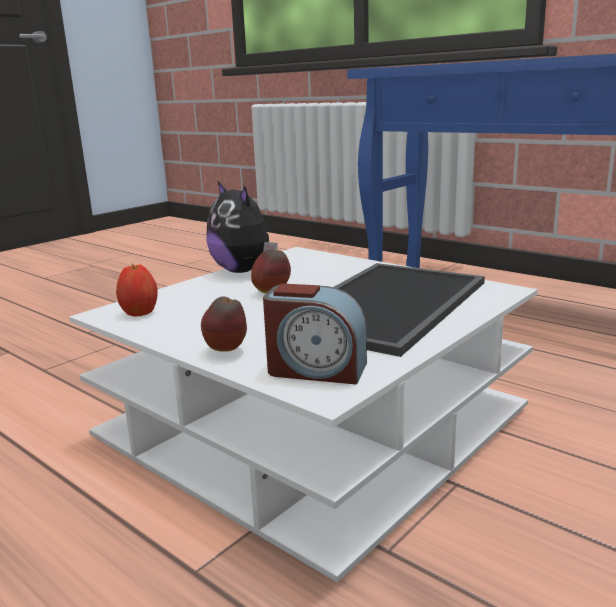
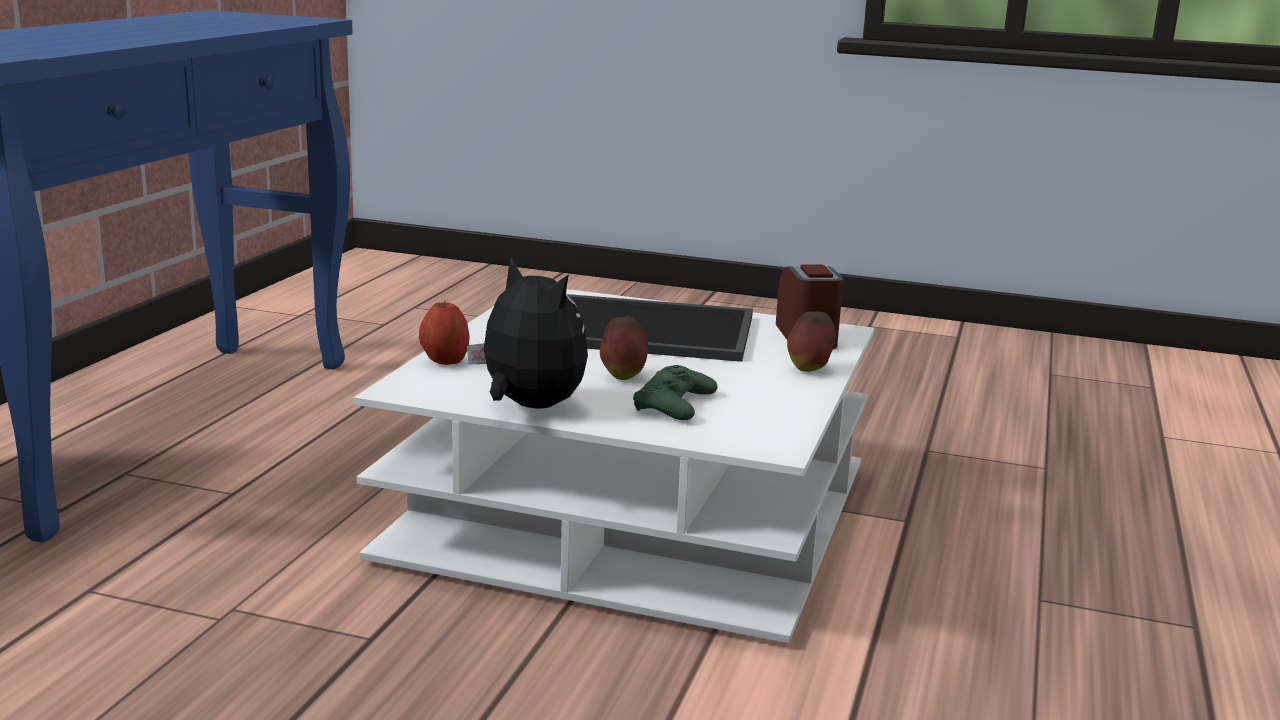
camera: 115 degrees left, 0 degrees up
(140, 313) = (753, 428): apple -> apple (445, 362)
(207, 300) = (675, 404): none -> green game controller
(243, 270) = (528, 406): plush toy -> plush toy turned 75 degrees counterclockwise

